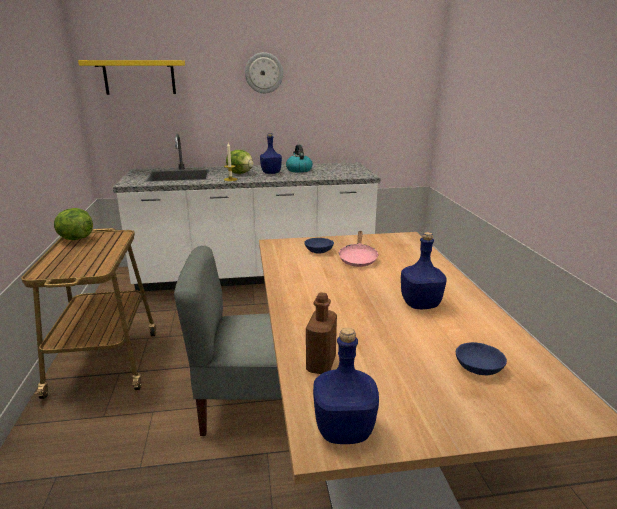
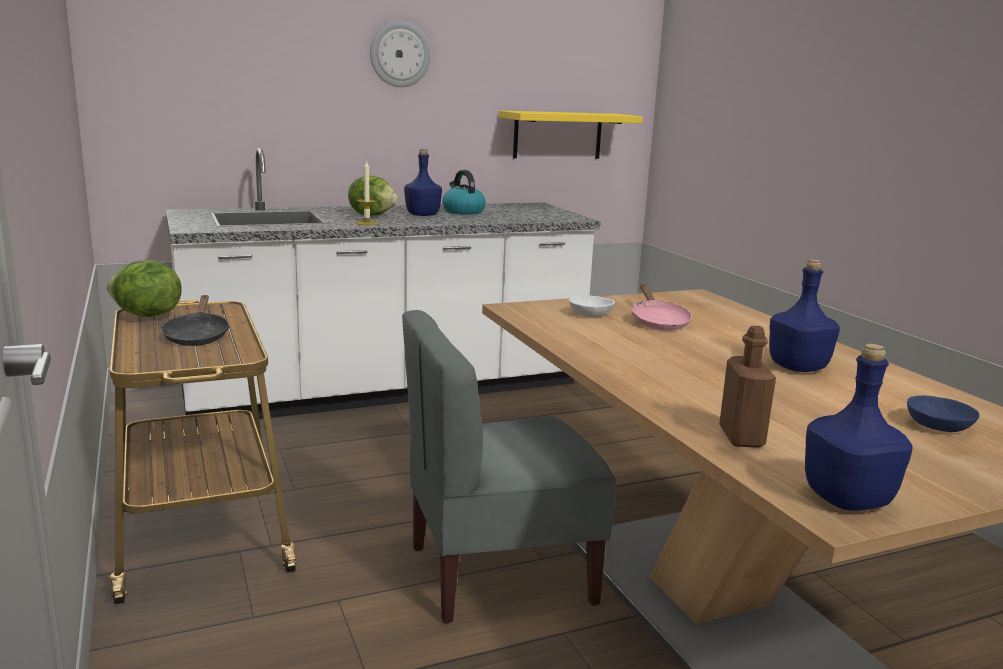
camera: 15 degrees left, 5 degrees down
(88, 254) = (197, 336): none -> black frying pan
(139, 77) = (190, 50): yellow shelf -> yellow shelf (557, 135)
(319, 250) = (591, 314): blue bowl -> white bowl

